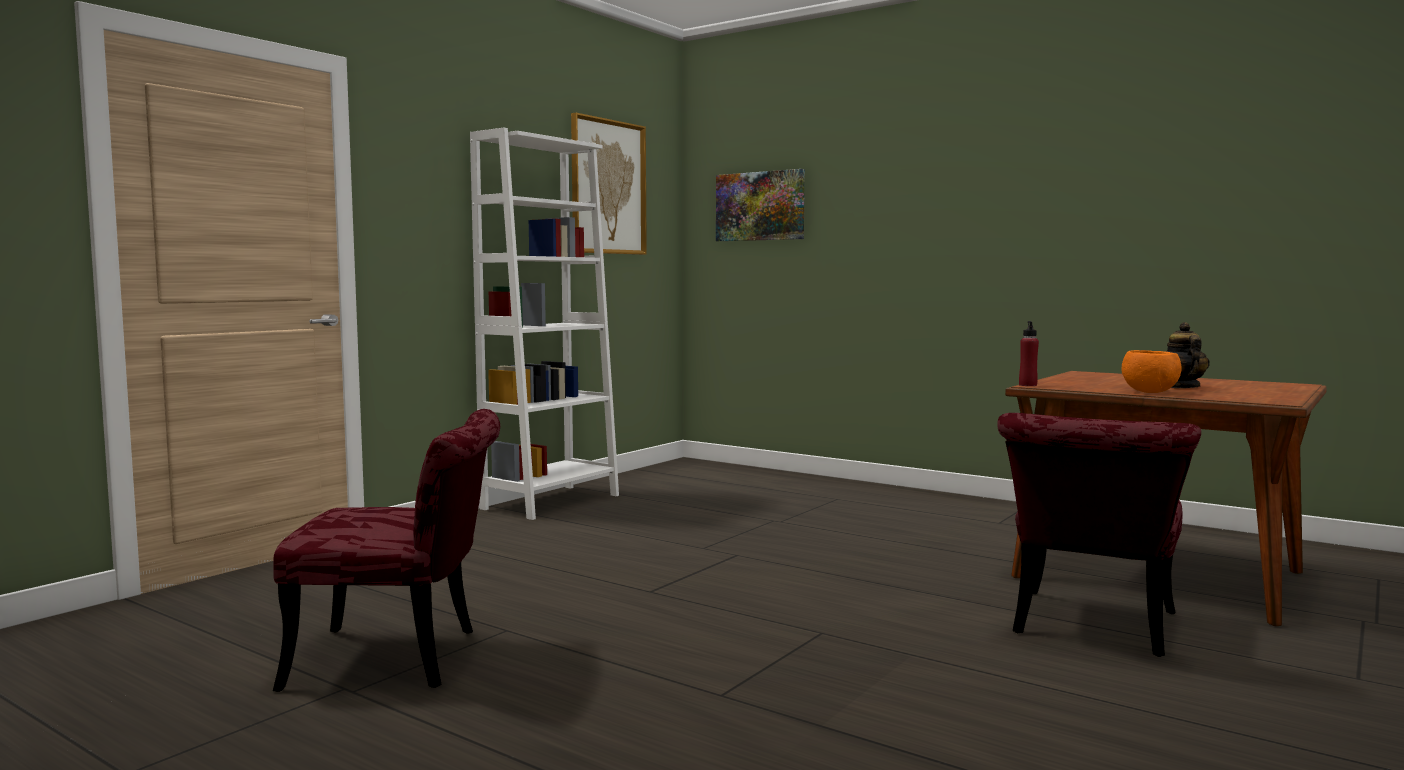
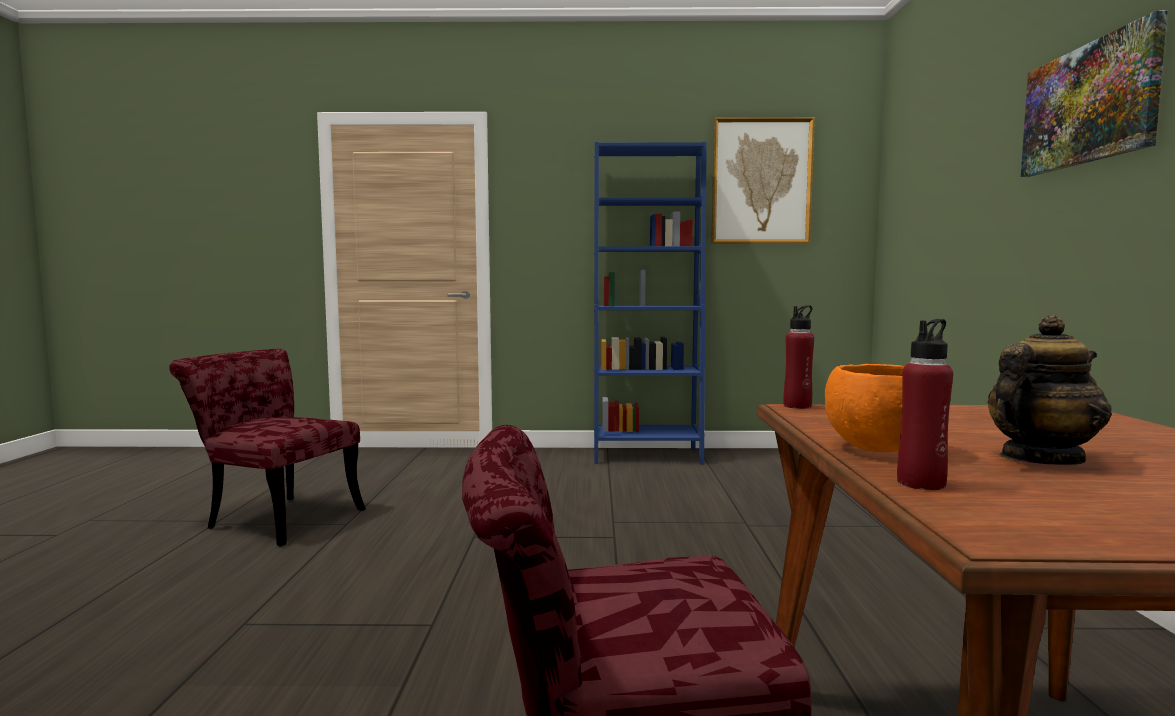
camera: 55 degrees right, 0 degrees up
(404, 658) = (276, 517): red chair -> red chair turned 150 degrees clockwise
(551, 502) = (646, 456): white bookcase -> blue bookcase
(760, 206) = (924, 181): picture -> picture (1089, 104)
(1212, 397) = (921, 483): none -> red bottle

